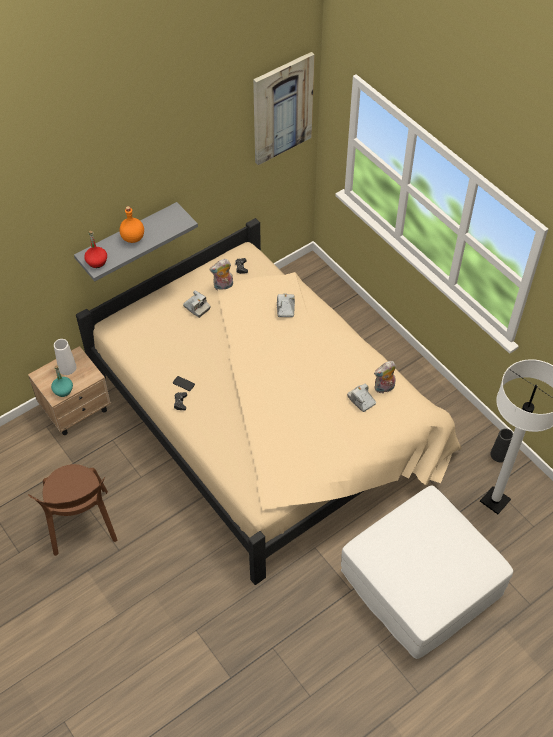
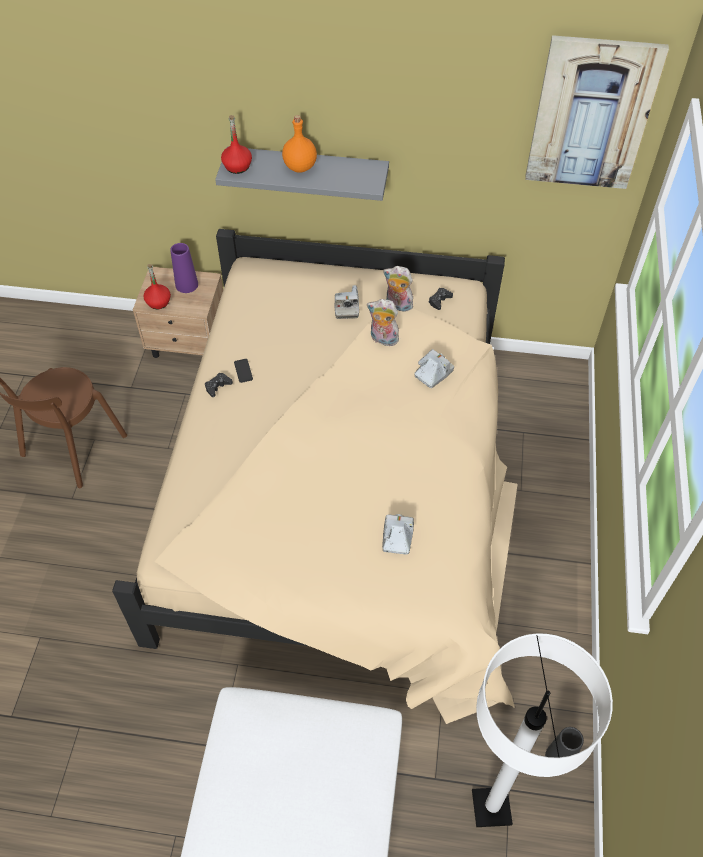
camera: 45 degrees right, 0 degrees up
(63, 390) = (158, 302): turquoise bottle -> red bottle
(67, 367) = (186, 285): white vase -> purple vase
(384, 388) = (439, 546): plush toy -> plush toy (382, 339)

